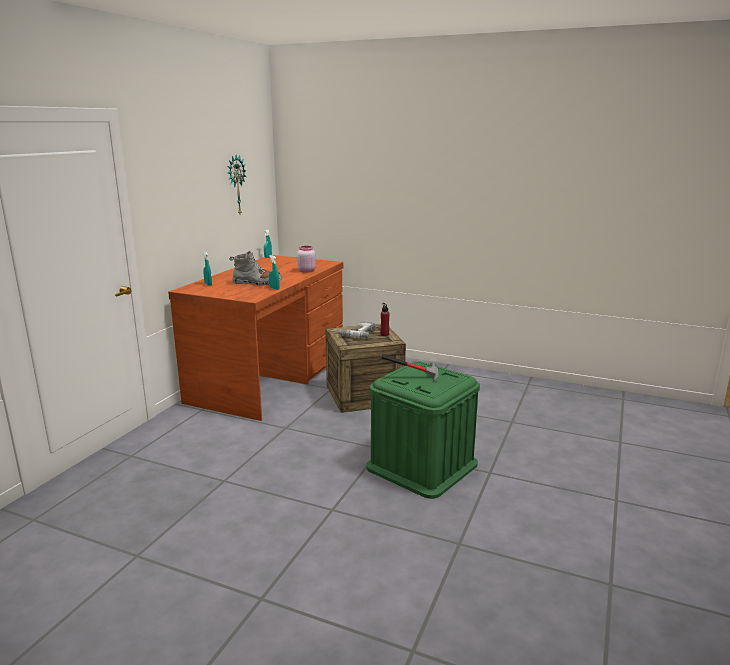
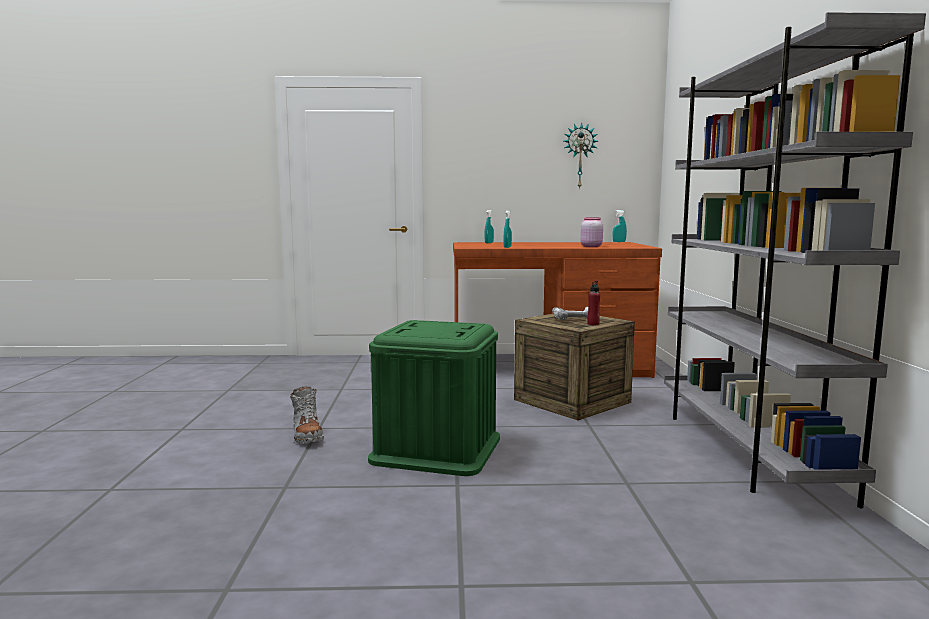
camera: 65 degrees right, 10 degrees down
(257, 283) = (516, 245): grey boot -> grey boot (307, 435)
(413, 376) = (435, 325): hammer -> none
(484, 379) = (745, 450): none -> grey bookcase

